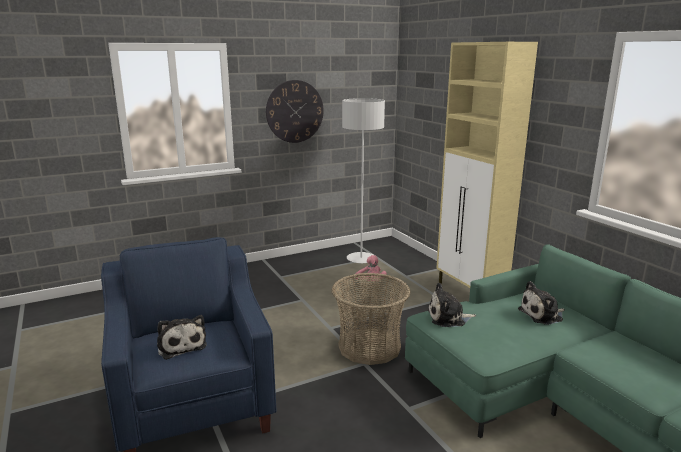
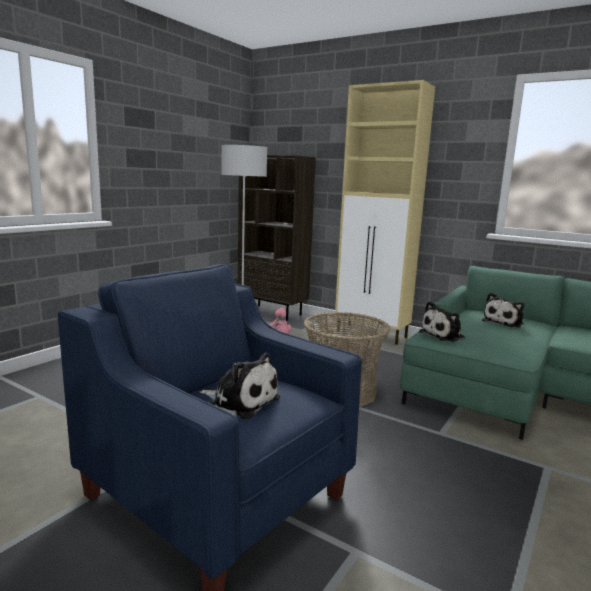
camera: 30 degrees left, 5 degrees down
(295, 111) = (163, 157): wall clock -> none
(400, 252) = (273, 312): none -> brown bookcase

